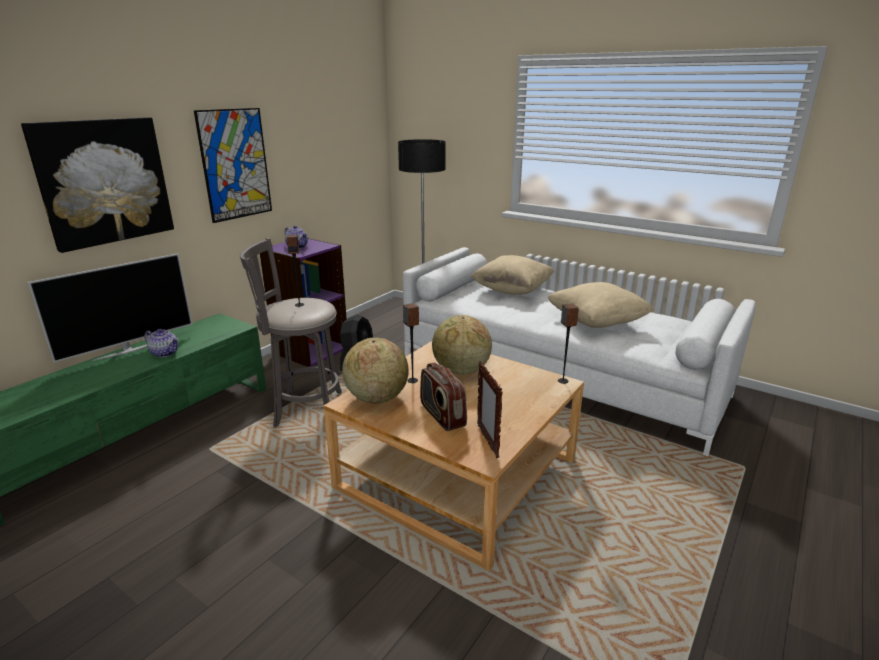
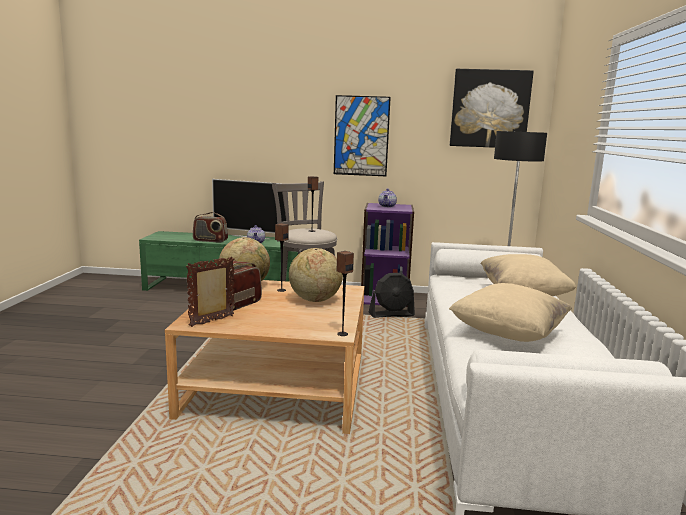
camera: 60 degrees right, 10 degrees down
(93, 382) = (210, 240): none -> radio
(104, 182) = (267, 133): picture -> picture (489, 109)

